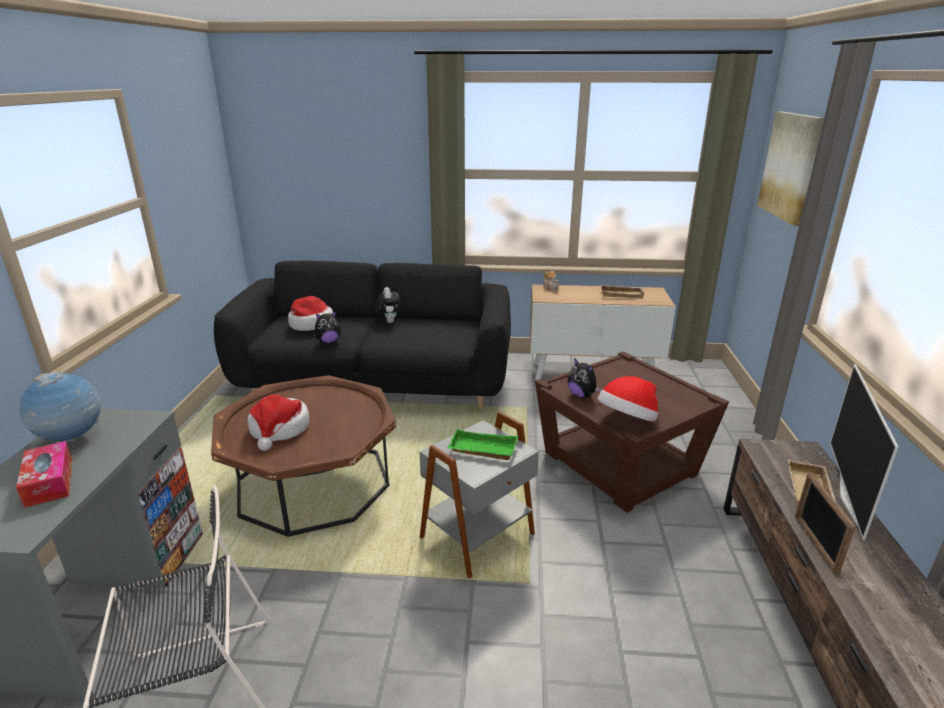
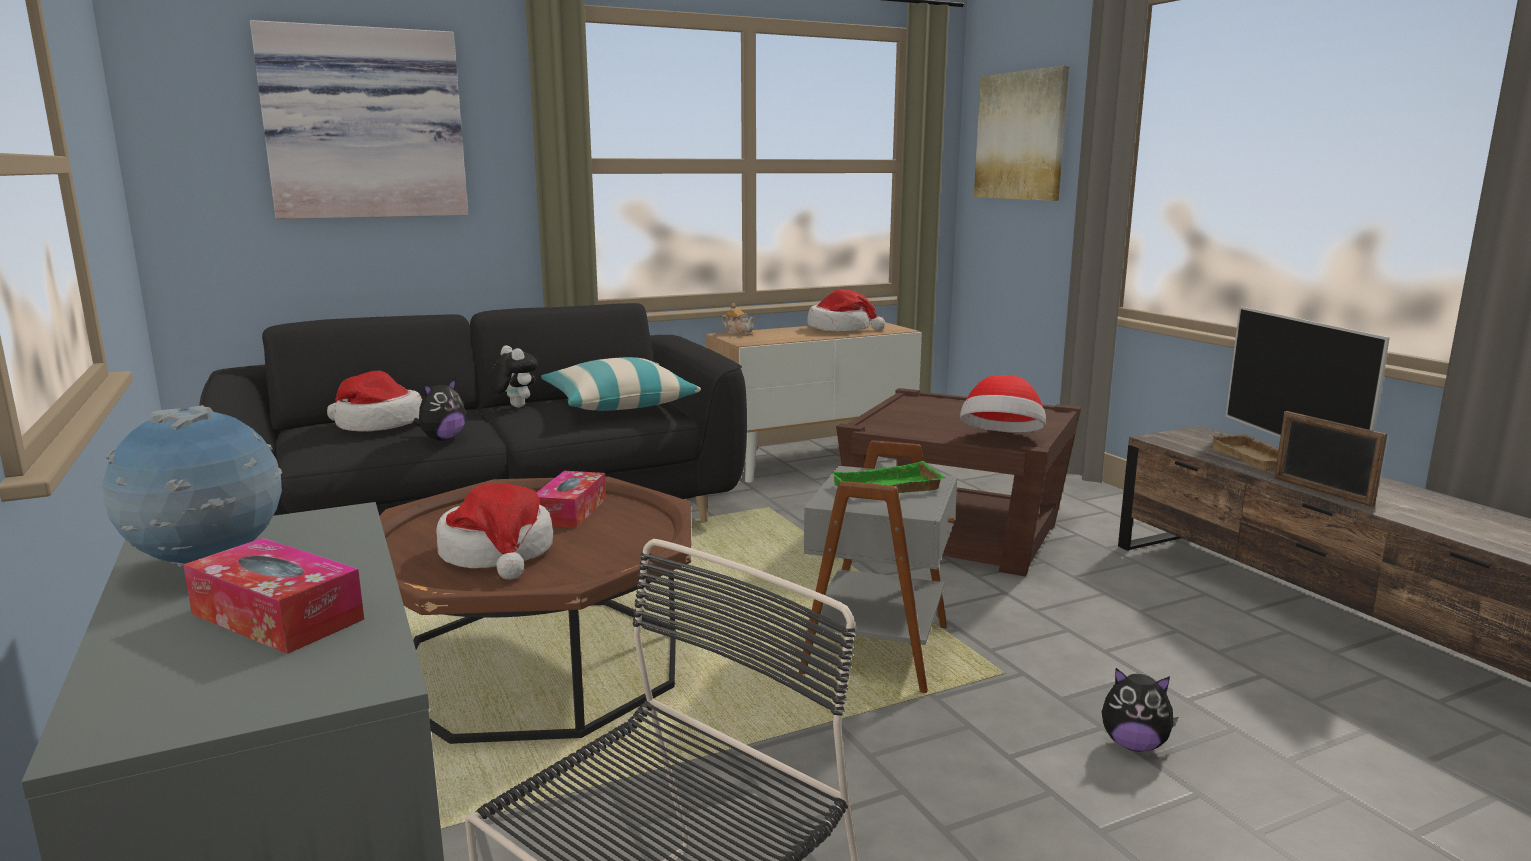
camera: 30 degrees left, 10 degrees down
(340, 149) = (364, 124): none -> picture
(341, 408) = (570, 511): none -> tissue box
(439, 331) = (619, 403): none -> pillow
(582, 395) = (913, 430): plush toy -> plush toy (1134, 744)
(622, 294) = (840, 329): beige tray -> hat

